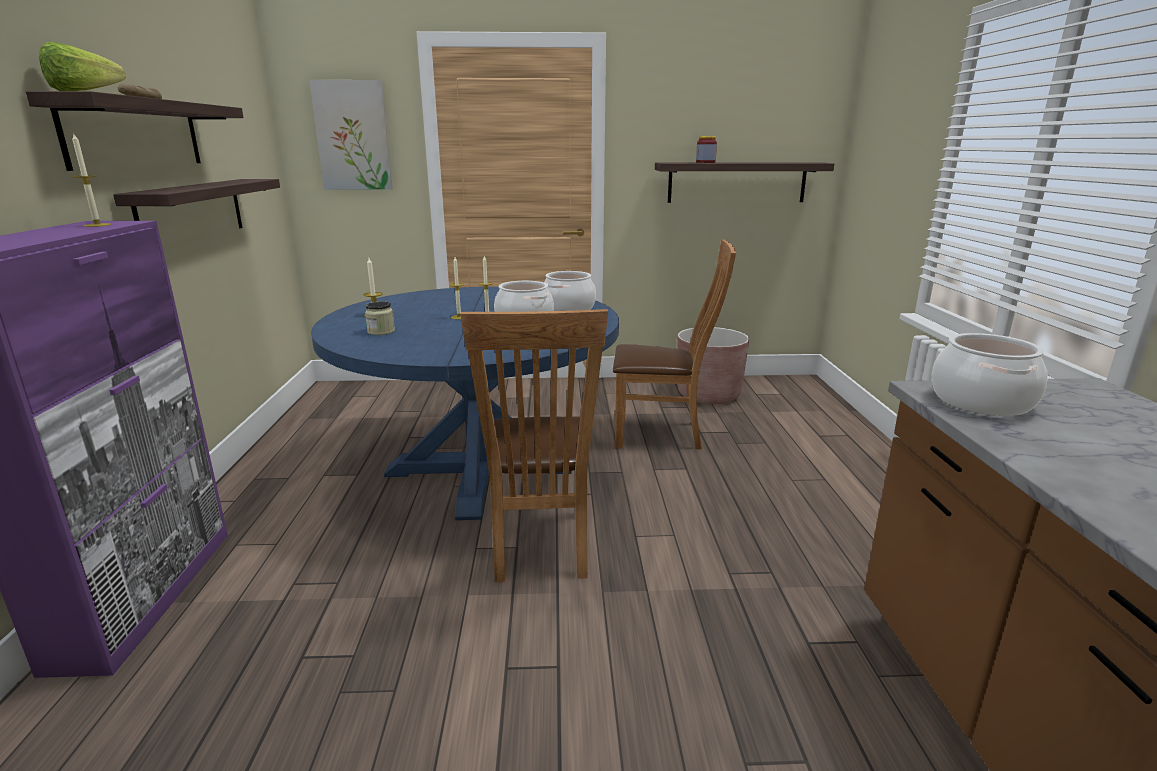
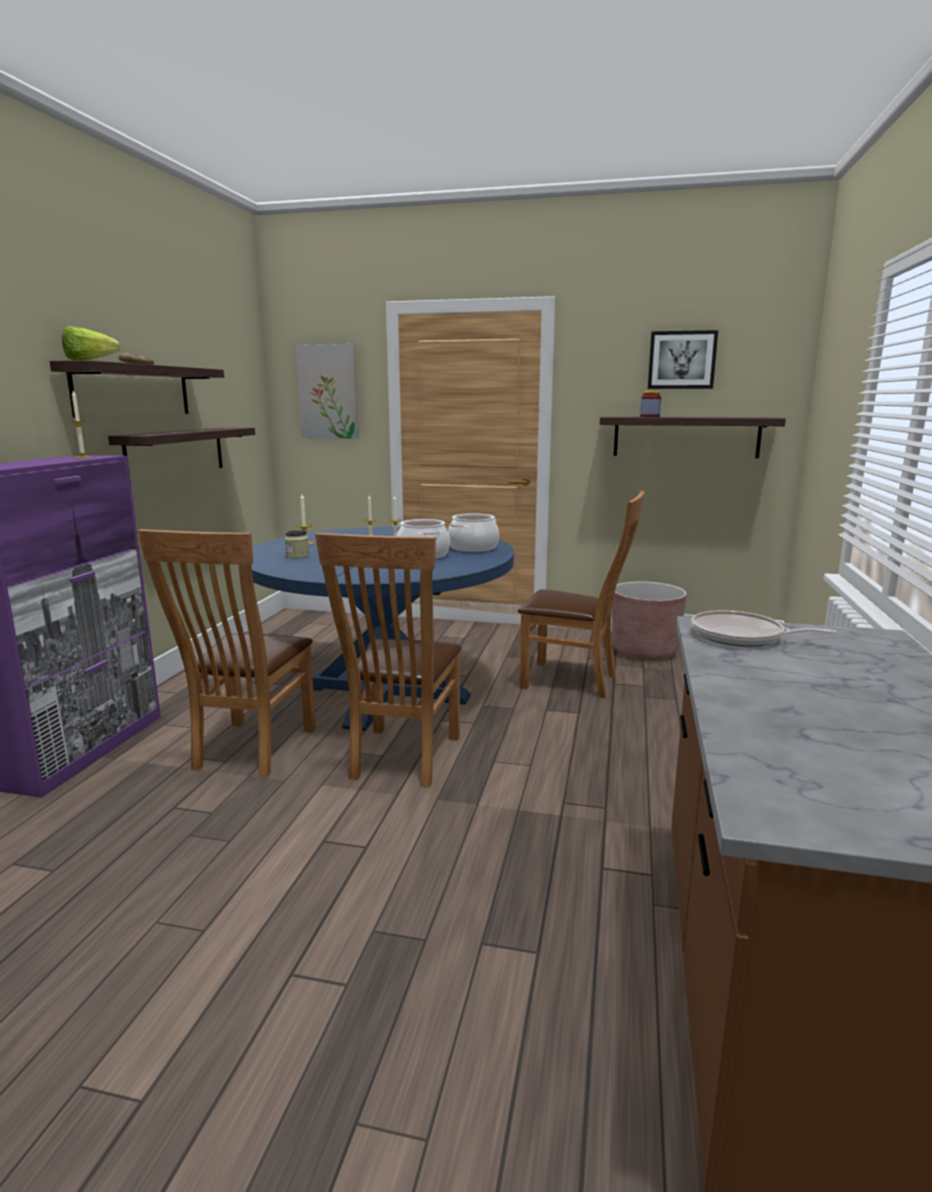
camera: 15 degrees right, 5 degrees down
(361, 565) = (249, 751): none -> brown chair
(733, 104) = (681, 360): none -> picture
(982, 401) = (742, 636): cooking pot -> frying pan

